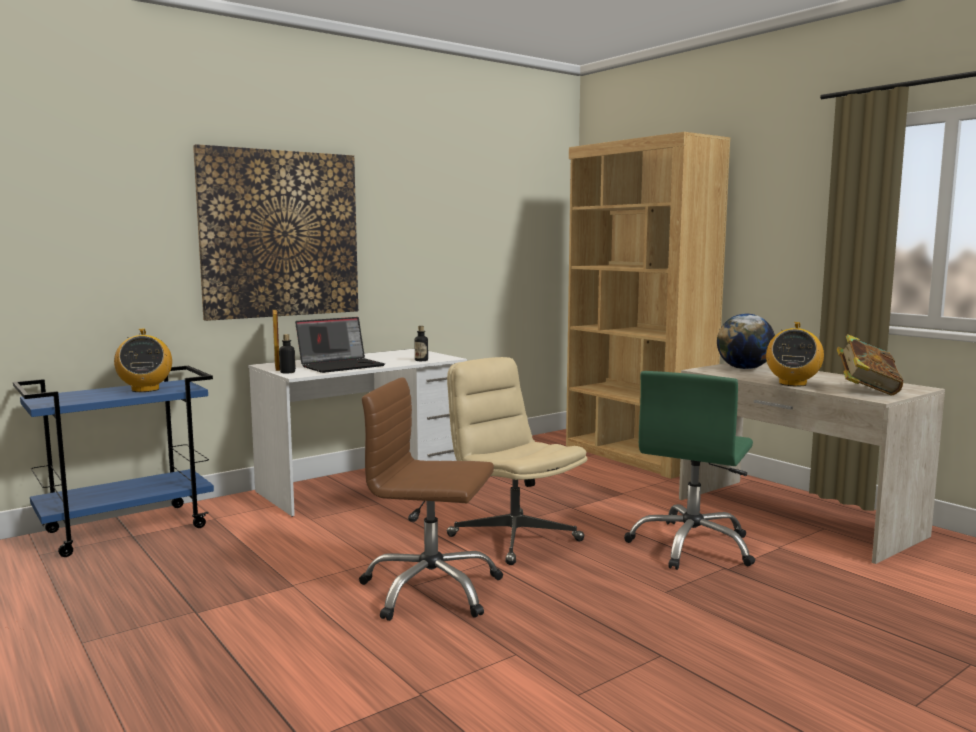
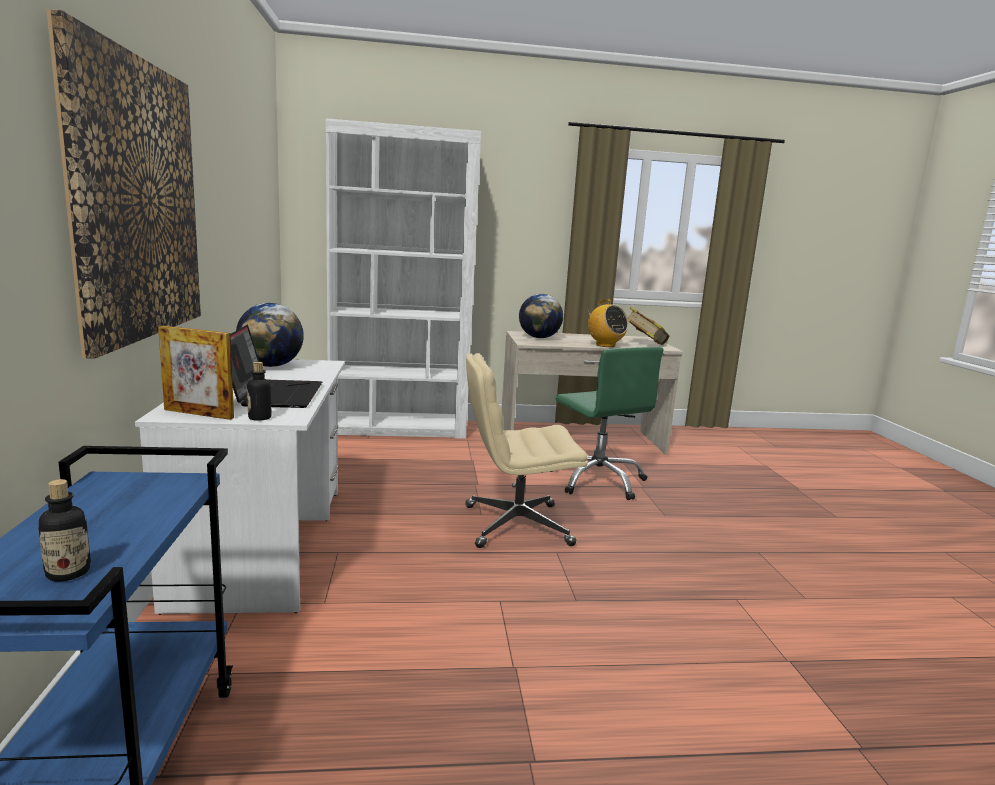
camera: 60 degrees left, 5 degrees up
(145, 389) = (120, 508): radio -> none
(410, 355) = (271, 366): none -> globe
(421, 360) = (317, 370): bottle -> bottle (68, 573)
(430, 590) = (593, 595): brown office chair -> none
(636, 456) = (399, 427): brown bookcase -> white bookcase

